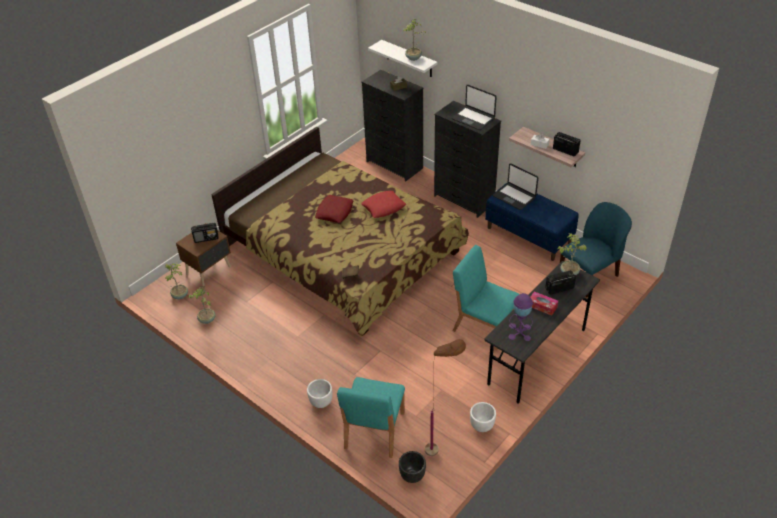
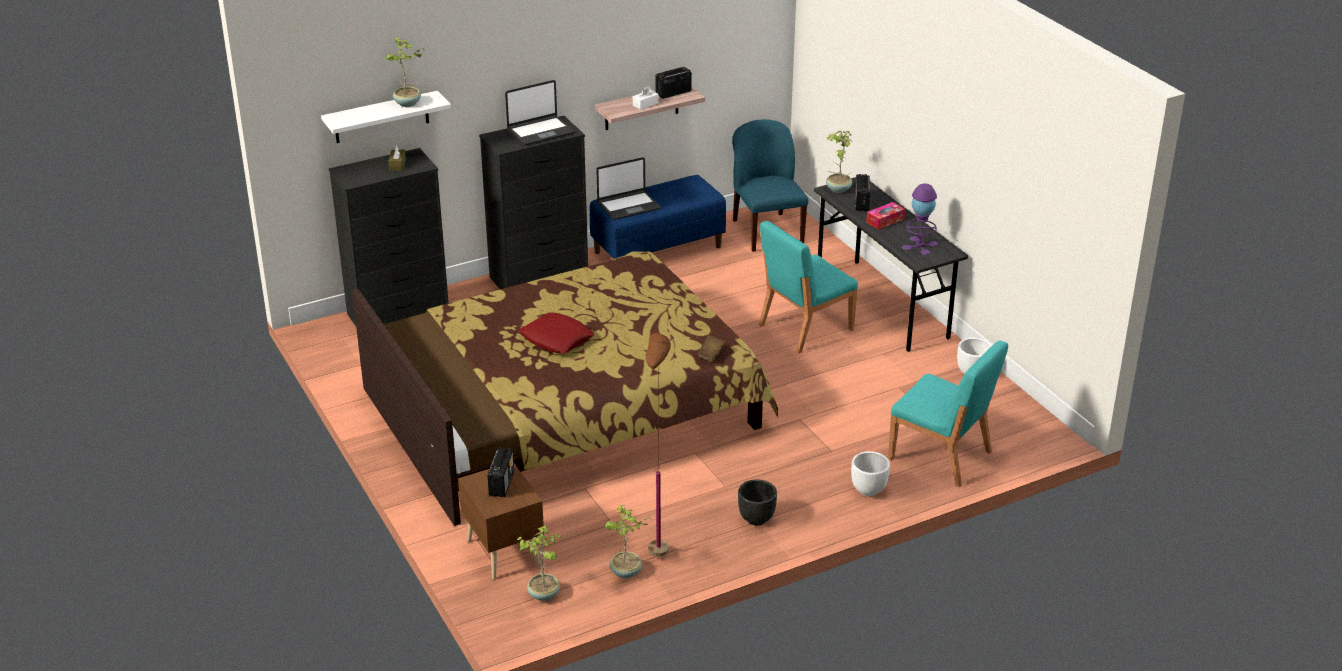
camera: 70 degrees left, 10 degrees down
(383, 207) = (581, 296): red pillow -> none
(412, 476) = (1026, 442): black planter -> black planter (756, 519)
(442, 448) = (994, 410): brown floor lamp -> brown floor lamp (658, 542)

